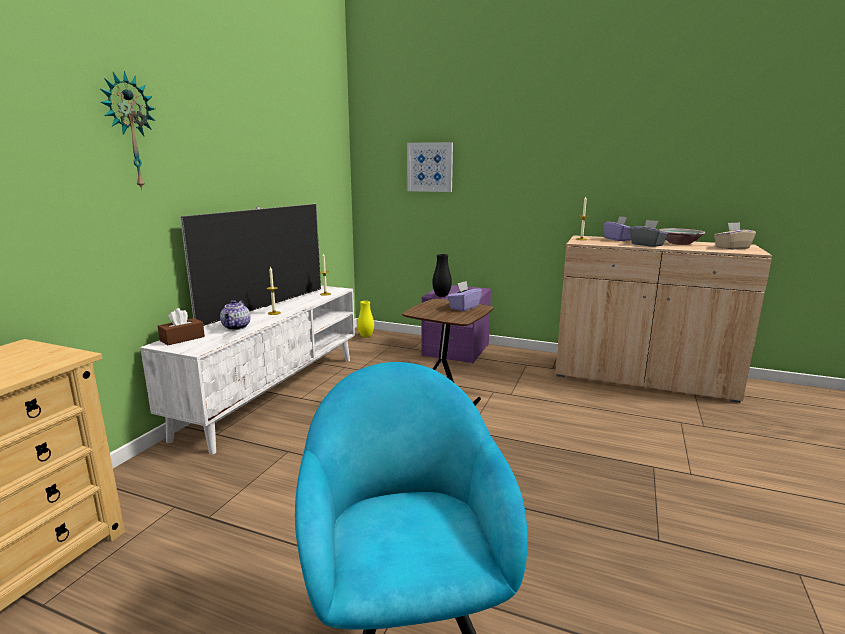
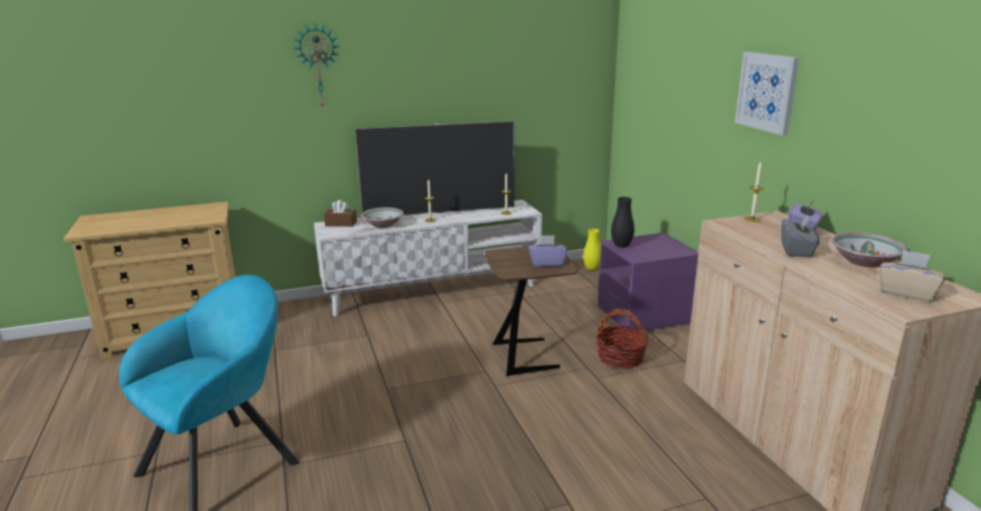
camera: 50 degrees right, 5 degrees up
(237, 327) = (383, 225): teapot -> bowl
(430, 167) = (668, 87): picture -> picture (767, 92)
(497, 378) = (620, 358): none -> basket

